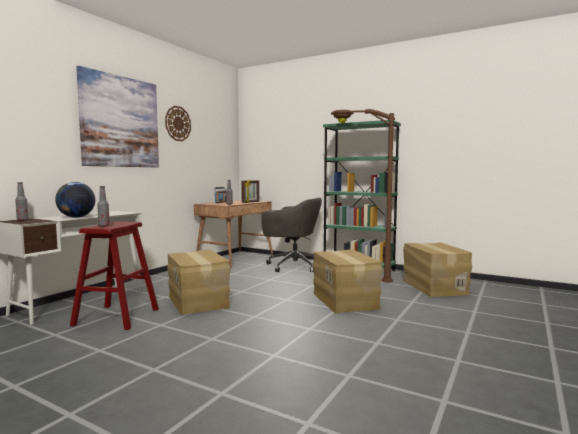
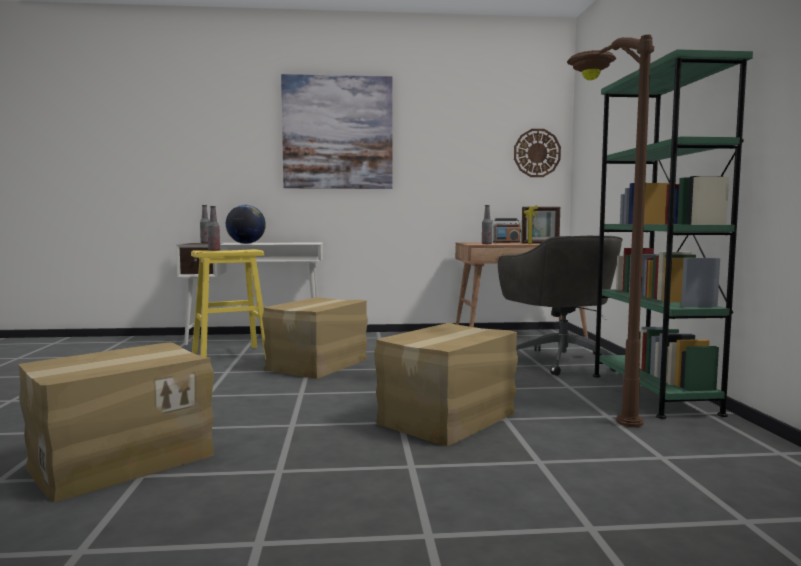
camera: 55 degrees right, 0 degrees up
(116, 317) = (230, 356): red stool -> yellow stool
(177, 123) = (433, 125): wall clock -> wall clock (537, 153)
(433, 287) = (690, 464): cardboard box -> cardboard box (121, 460)

